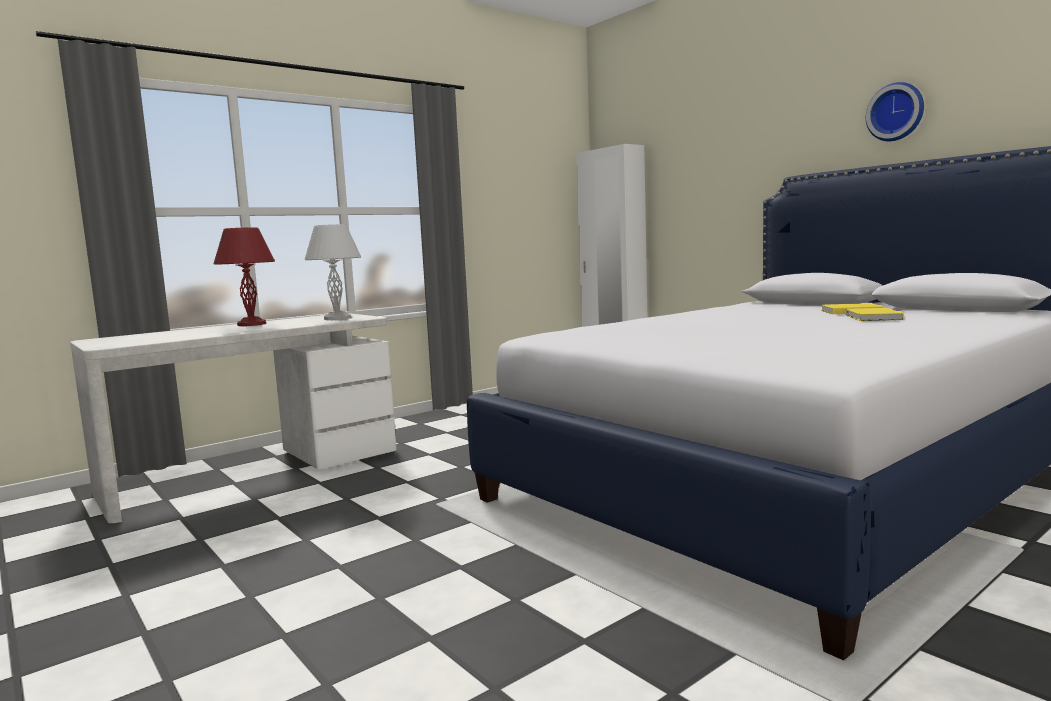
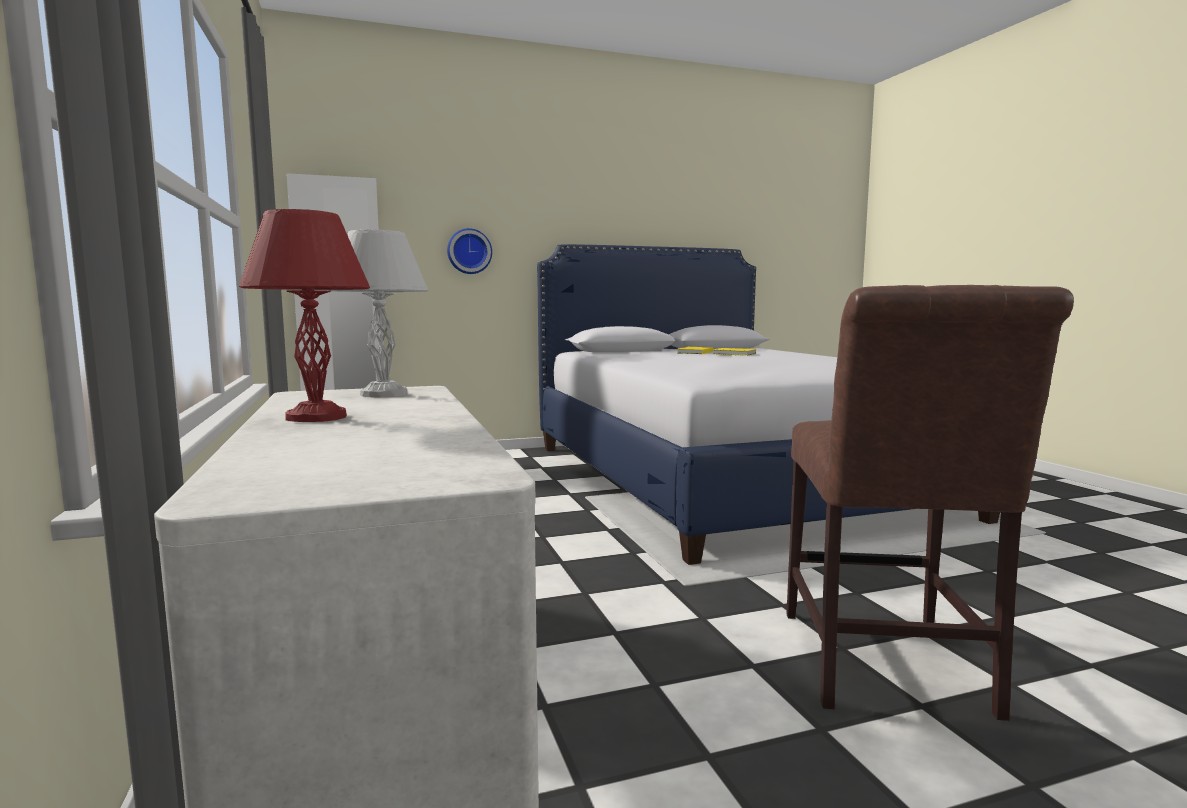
camera: 70 degrees left, 0 degrees up
(307, 582) = (884, 667): none -> brown chair
(896, 112) = (632, 207): wall clock -> wall clock (469, 251)

